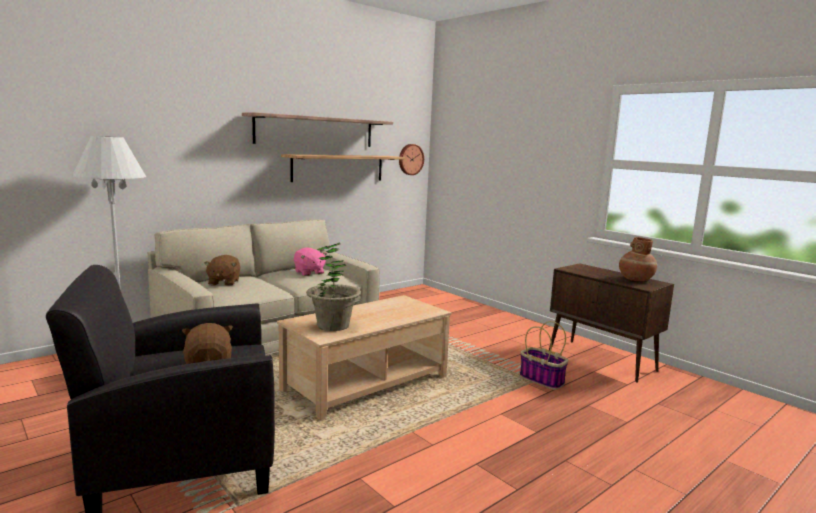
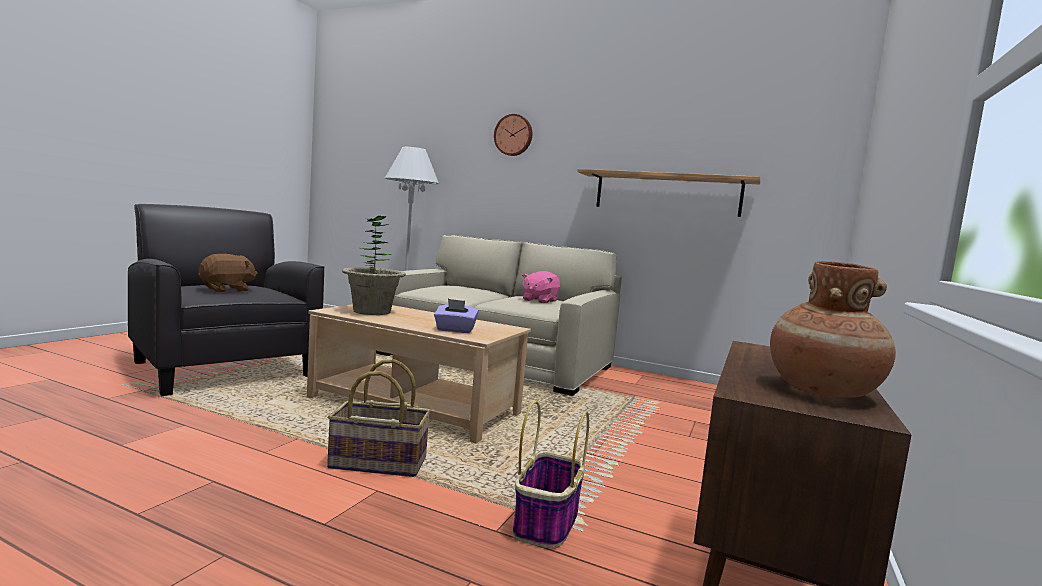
camera: 65 degrees right, 5 degrees down
(223, 282) = (457, 287): brown plush toy -> none
(316, 131) = (637, 146): shelf -> none
(410, 159) = (810, 188): wall clock -> wall clock (513, 135)
(410, 313) = (455, 330): none -> purple tissue box
(464, 409) = (377, 463): none -> basket

